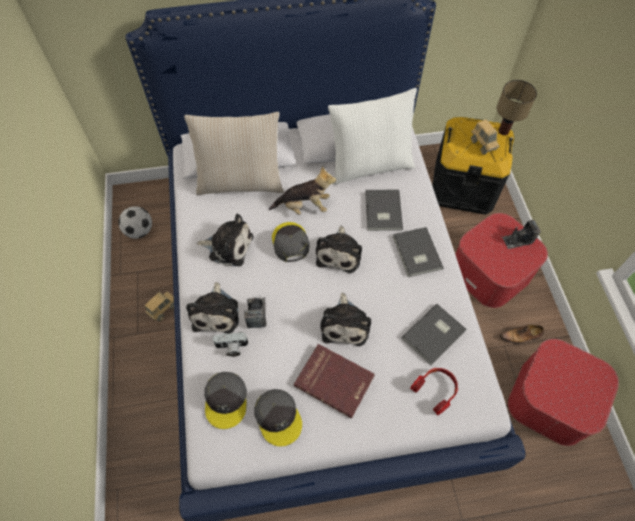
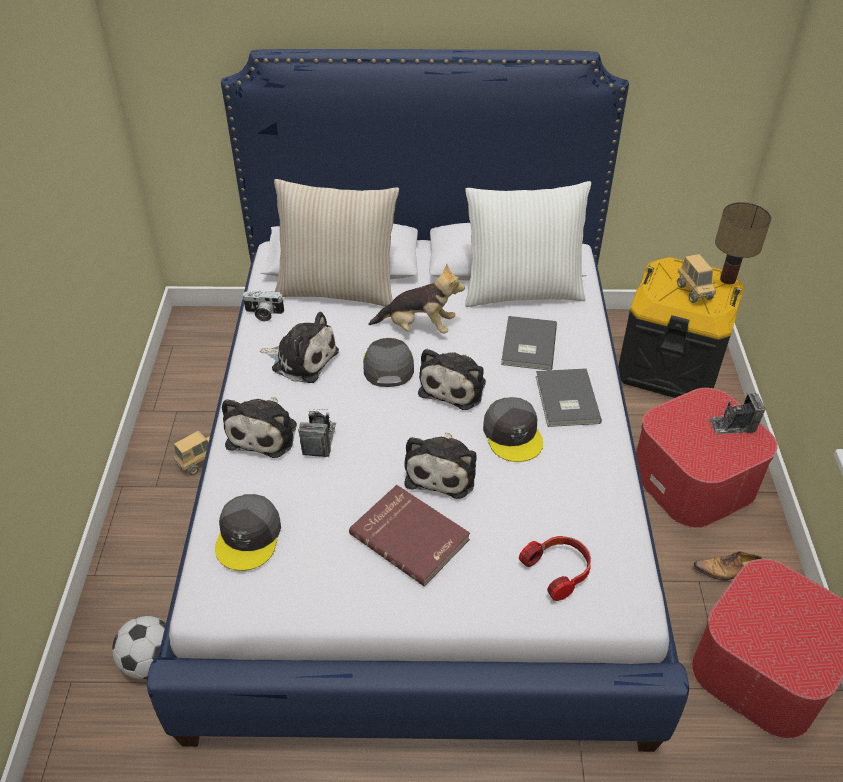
camera: 10 degrees right, 15 degrees down
(139, 231) = (193, 363): football -> football (150, 662)
(231, 348) = (274, 475): camera -> camera (263, 314)
(278, 417) = (317, 568): grey cap -> grey cap (513, 434)
(435, 335) = (572, 502): grey book -> none

